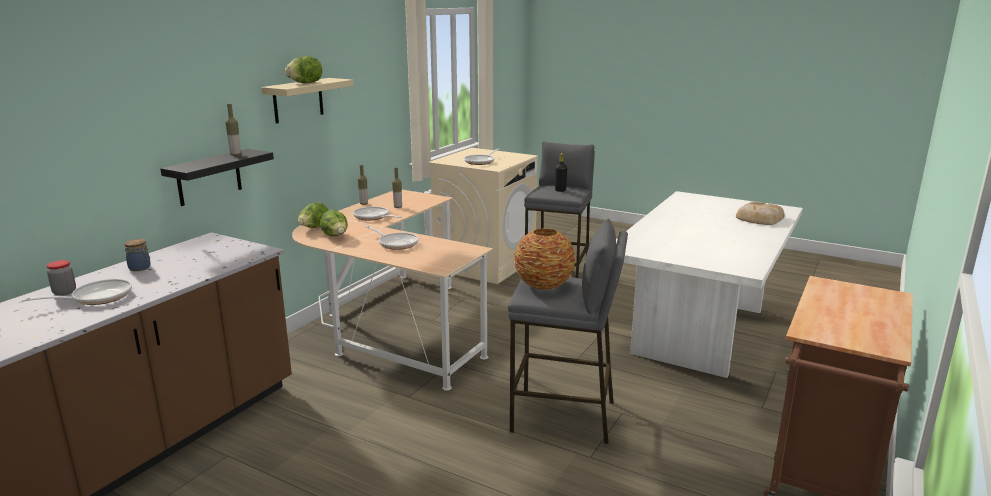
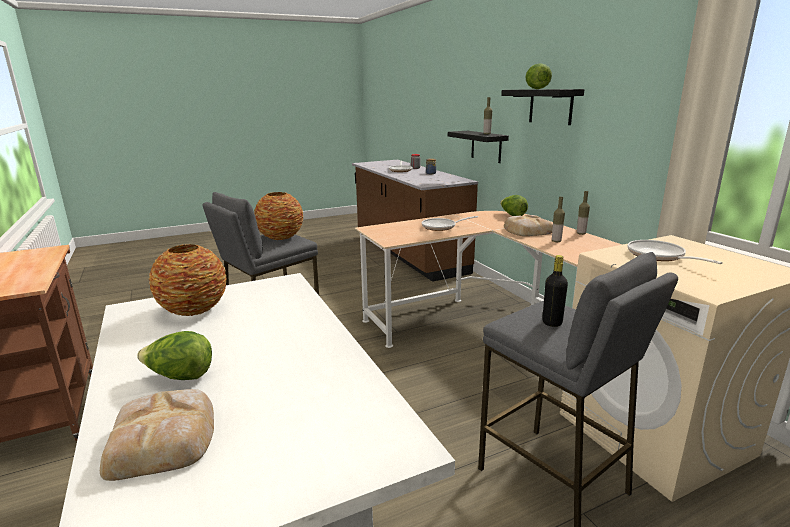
camera: 125 degrees right, 0 degrees up
(298, 100) = (550, 106): beige shelf -> black shelf
(336, 236) = (482, 217): lettuce -> lettuce (180, 377)
(373, 217) = (526, 230): frying pan -> bread
(705, 253) = (193, 310): none -> vase

